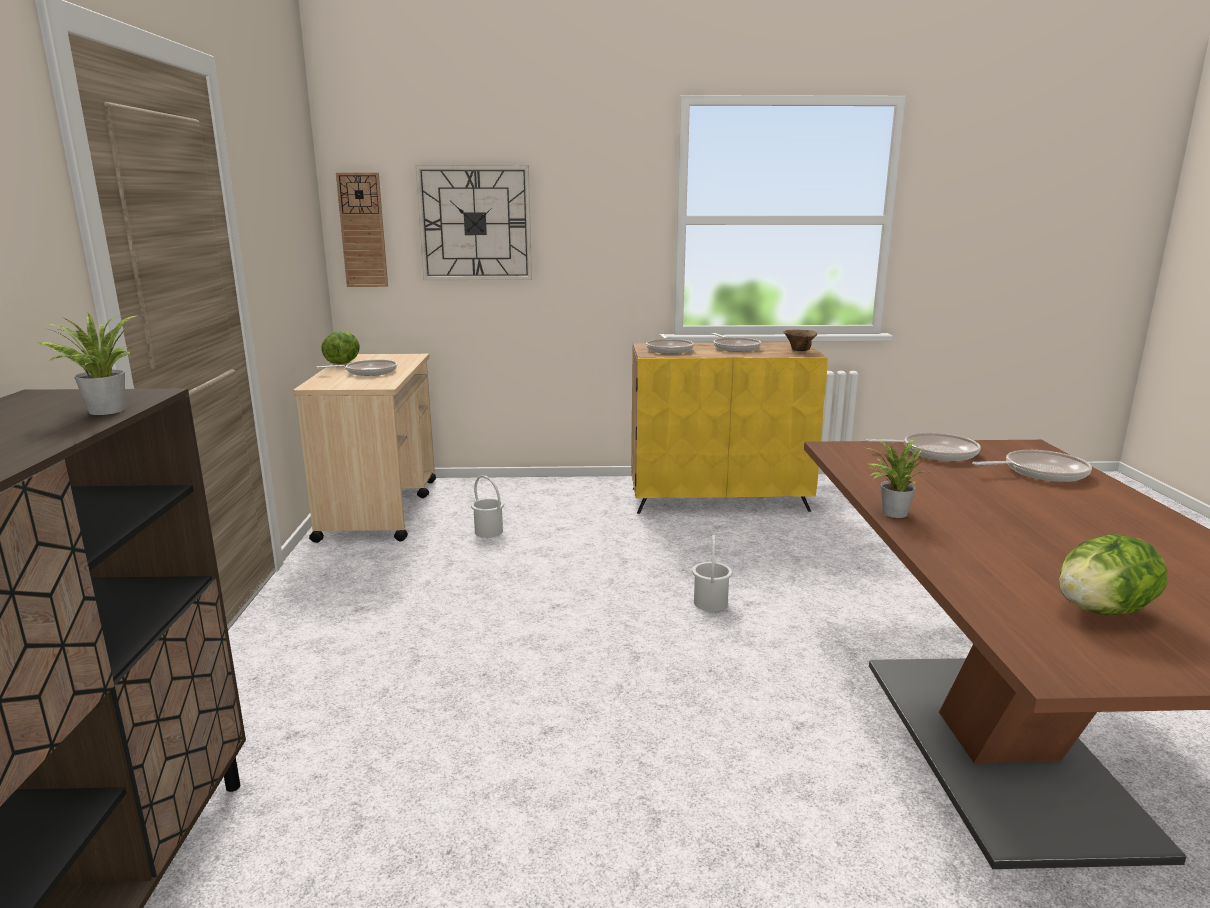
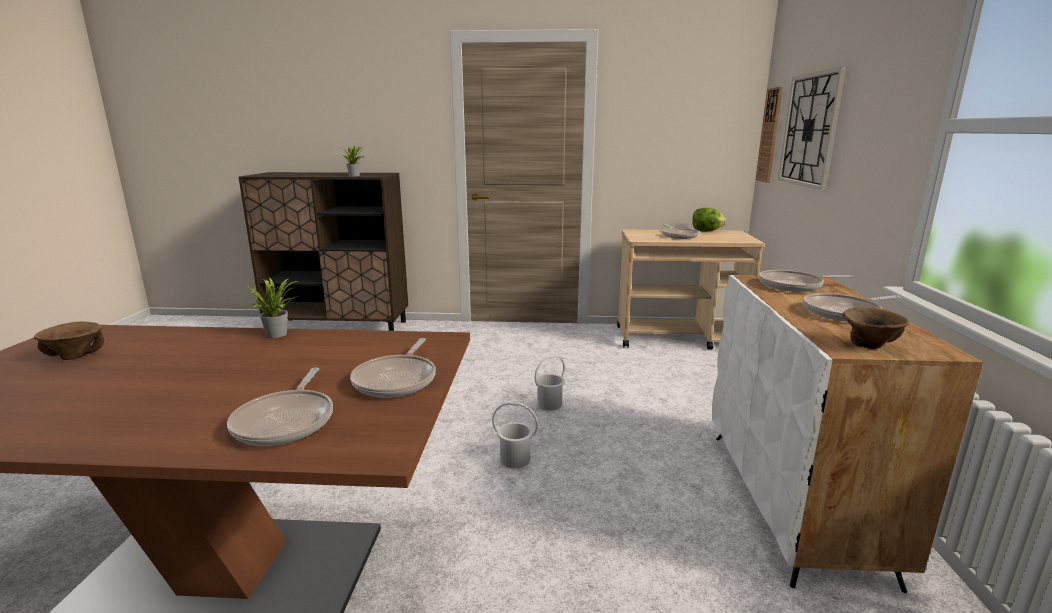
camera: 95 degrees right, 0 degrees up
(489, 531) = (648, 372): white bucket -> white bucket (550, 404)
(719, 499) = (794, 501): yellow cabinet -> white cabinet
(1102, 611) = (74, 357): lettuce -> brown bowl

